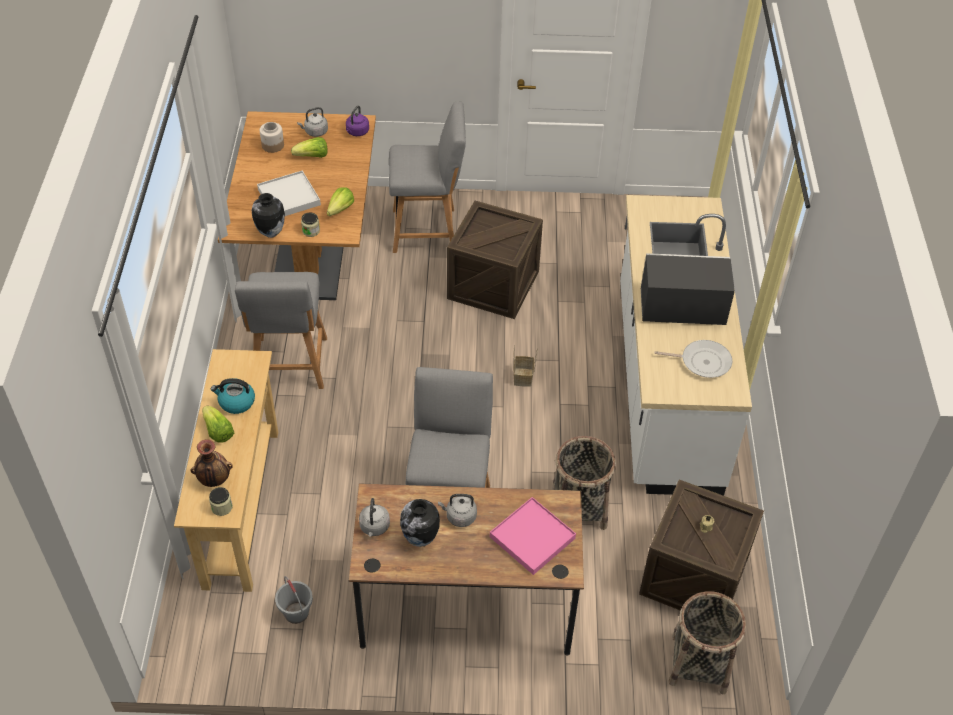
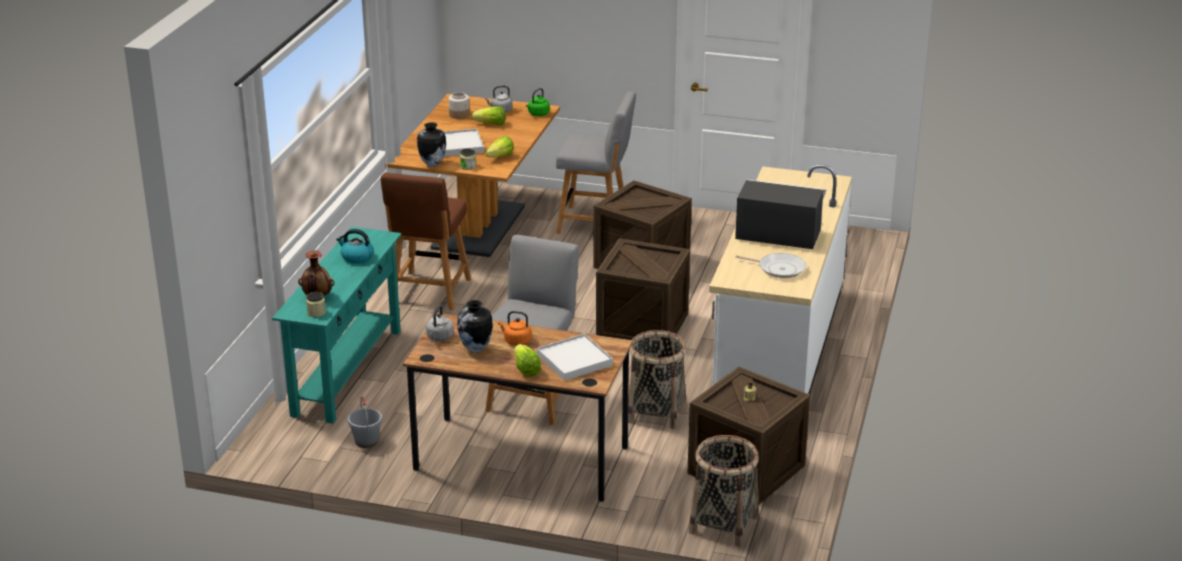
camera: 15 degrees right, 20 degrees down
(218, 431) = (333, 271): lettuce -> lettuce (526, 369)
(241, 507) = (346, 372): beige console table -> turquoise console table
(290, 366) = (429, 293): grey chair -> brown chair
(357, 132) = (538, 114): purple kettle -> green kettle
(459, 517) = (516, 341): grey kettle -> orange kettle
(523, 378) = (642, 325): basket -> crate
(532, 537) = (574, 360): pink tray -> white tray

